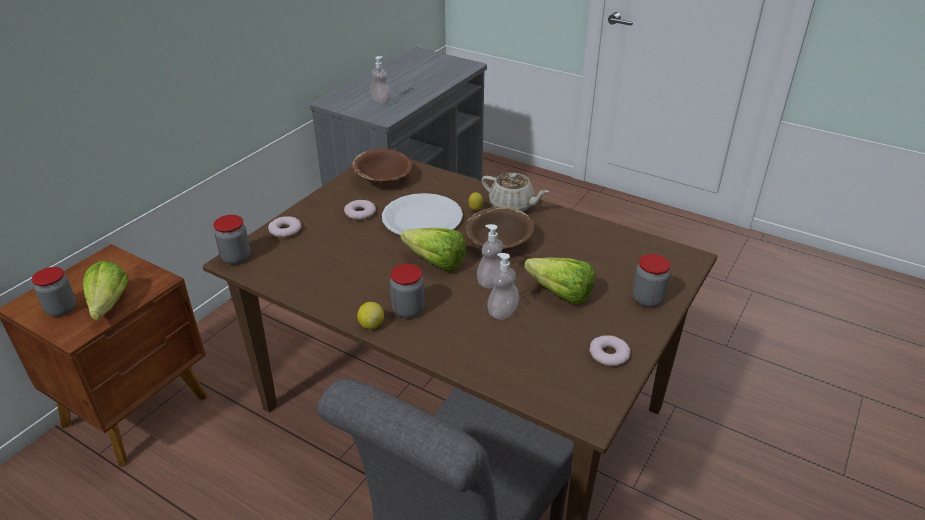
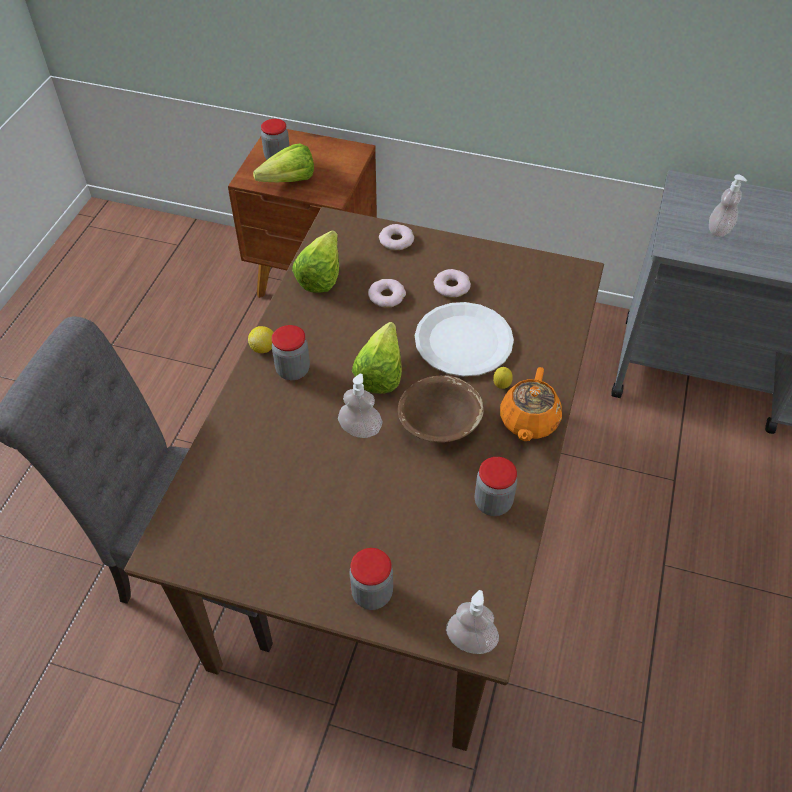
camera: 75 degrees right, 15 degrees up
(236, 258) = (338, 223): jar -> jar (493, 502)
(383, 179) = (531, 286): brown bowl -> none
(502, 312) = (309, 450): soap dispenser -> soap dispenser (471, 641)
(512, 206) = (528, 421): beige teapot -> orange teapot
(556, 291) = (360, 494): lettuce -> lettuce (324, 273)
(608, 354) = (260, 559): donut -> donut (387, 296)

